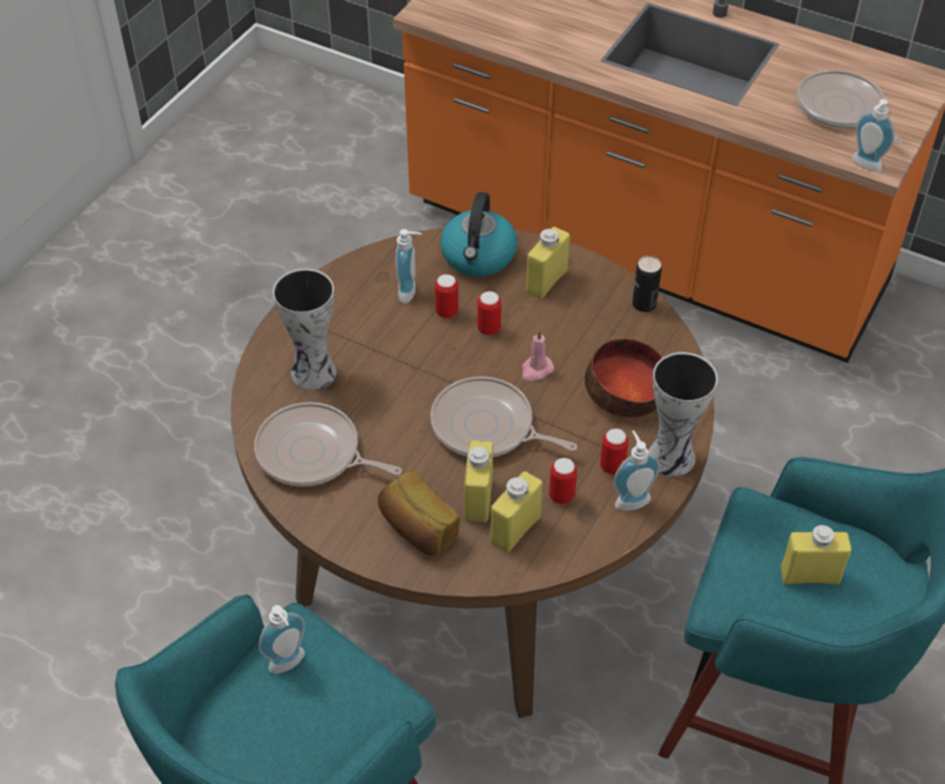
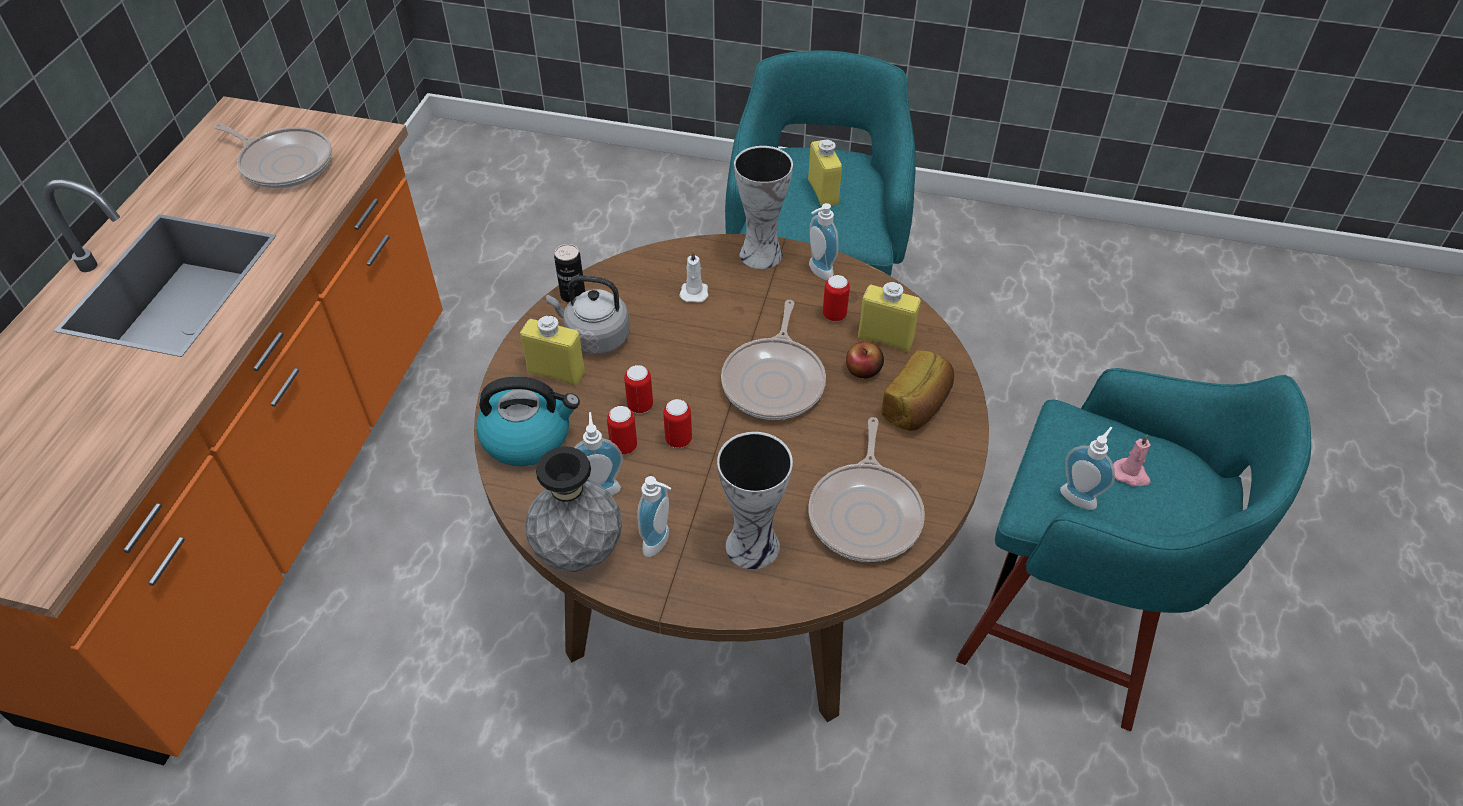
camera: 105 degrees left, 0 degrees up
(353, 272) = (579, 551): none -> grey vase
(478, 499) = (863, 370): yellow bottle -> apple
(536, 370) = (687, 358): pink candle -> pink candle (1131, 474)
(583, 311) = (594, 337): none -> grey kettle
(612, 466) = (787, 288): can -> can (678, 440)
(626, 392) = (694, 292): bowl -> white candle
(841, 110) = (284, 163): frying pan -> frying pan turned 105 degrees counterclockwise
(864, 166) = (375, 144): soap dispenser -> soap dispenser (660, 543)

